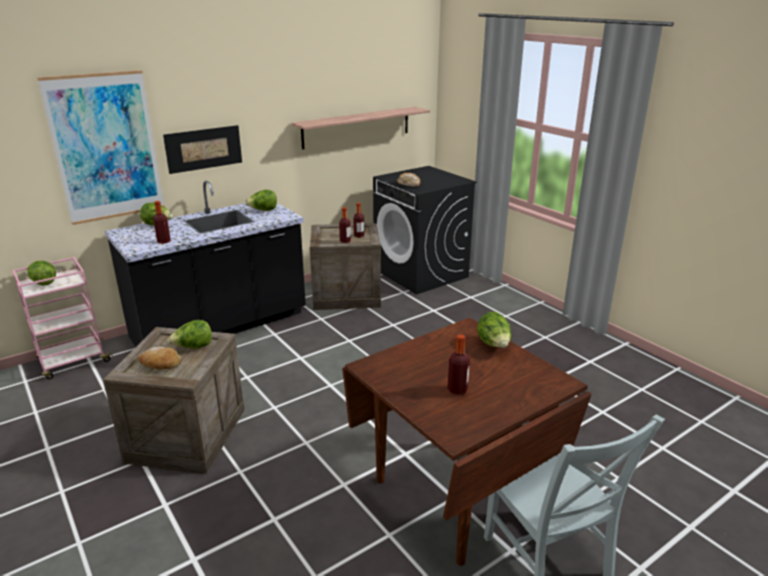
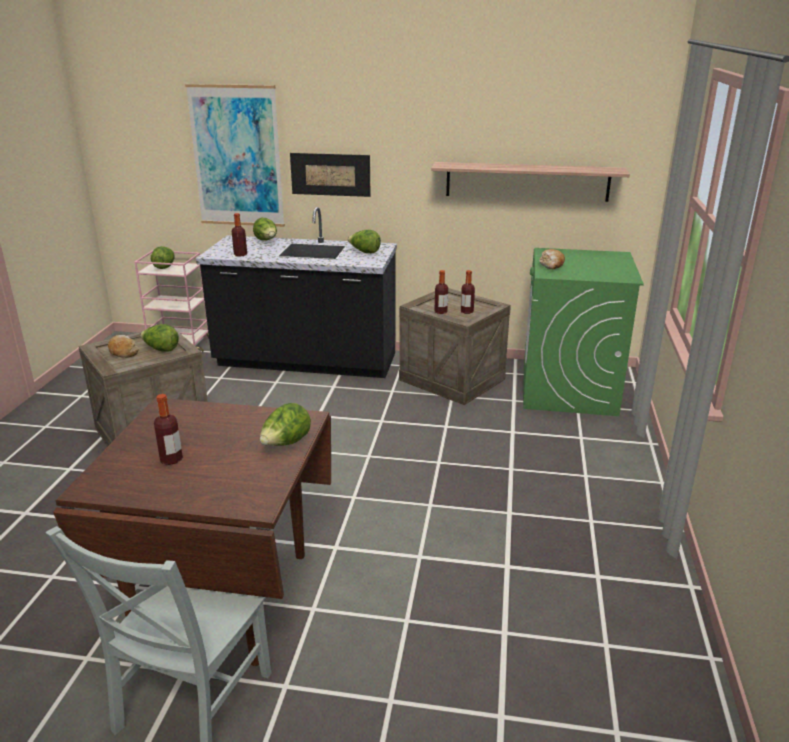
camera: 45 degrees right, 0 degrees up
(421, 273) = (569, 390): black washing machine -> green washing machine

